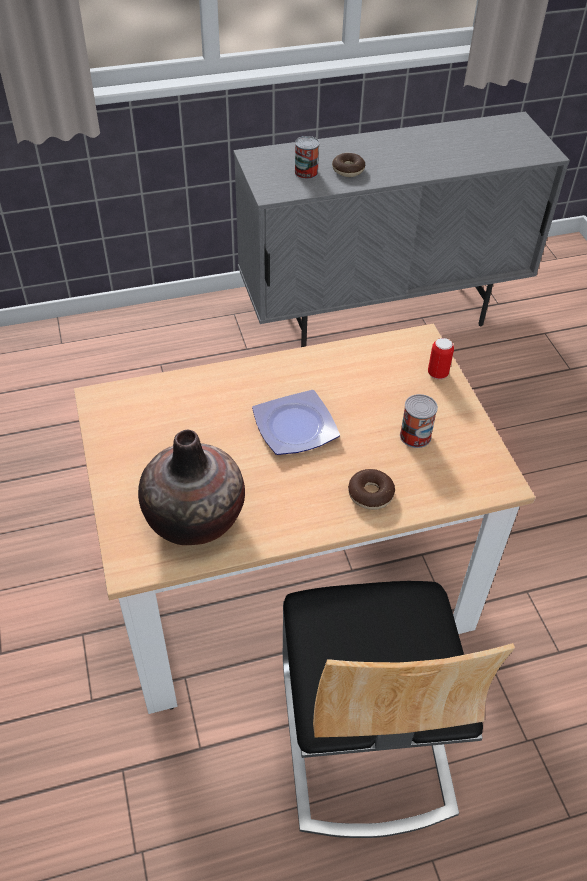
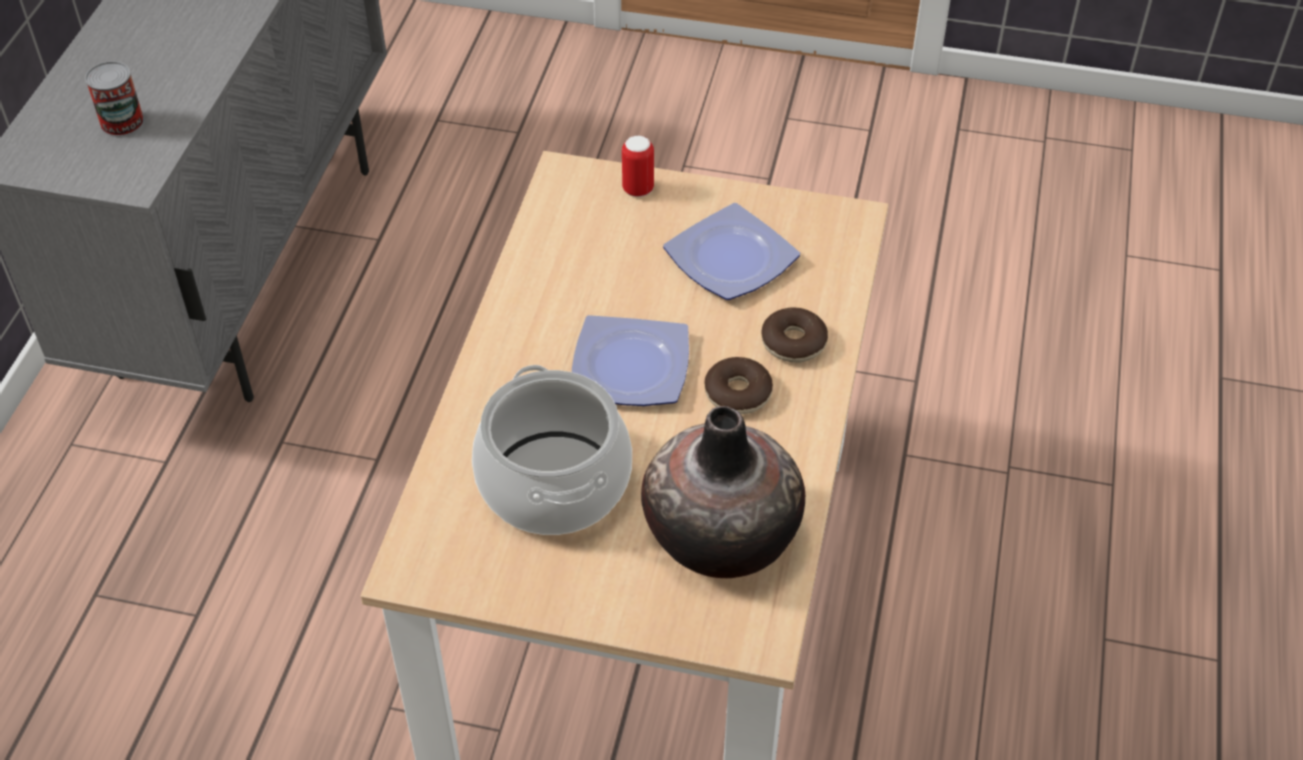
camera: 60 degrees left, 0 degrees up
(189, 429) = (552, 483): none -> cooking pot
(348, 170) = (163, 77): donut -> donut (738, 393)
(364, 736) = (921, 631): chair -> none
(415, 436) = (728, 259): can -> plate

